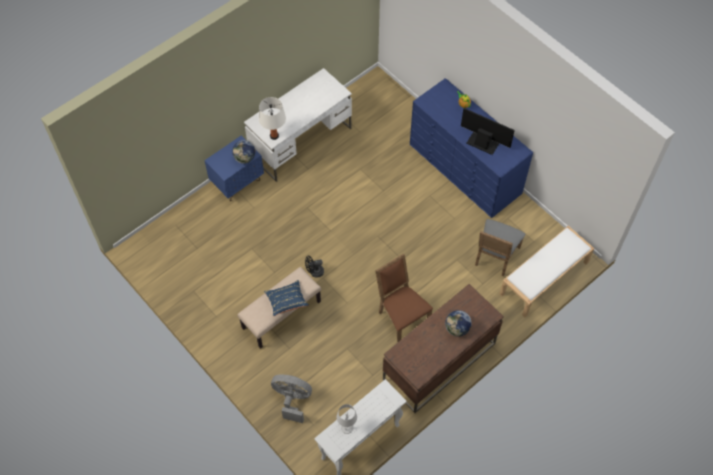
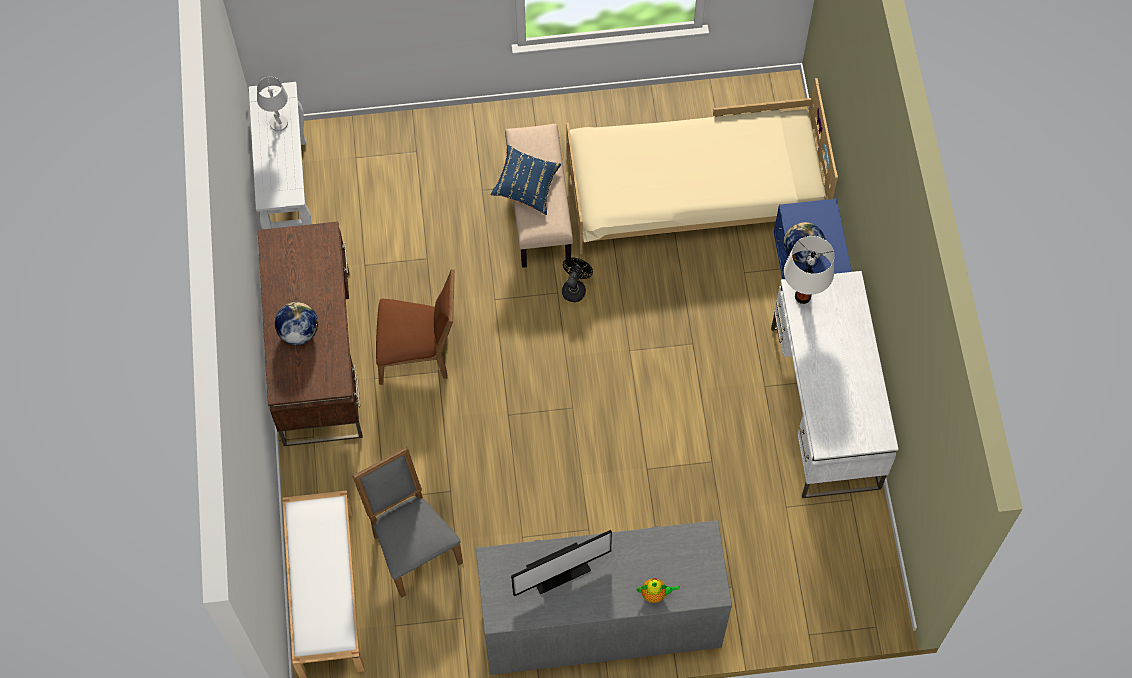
camera: 125 degrees right, 5 degrees up
(223, 252) = (693, 193): none -> beige bed
(292, 400) = (407, 153): grey fan -> none
(465, 168) = (600, 620): blue dresser -> grey dresser

